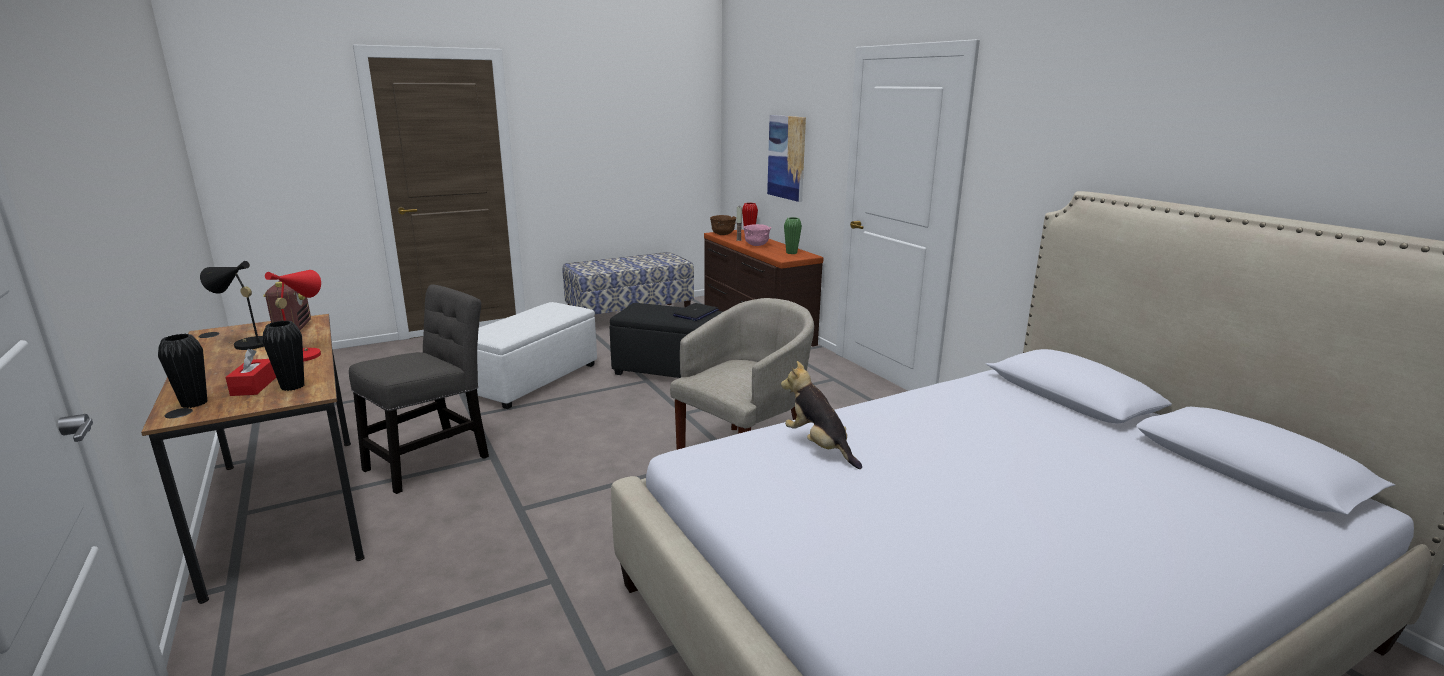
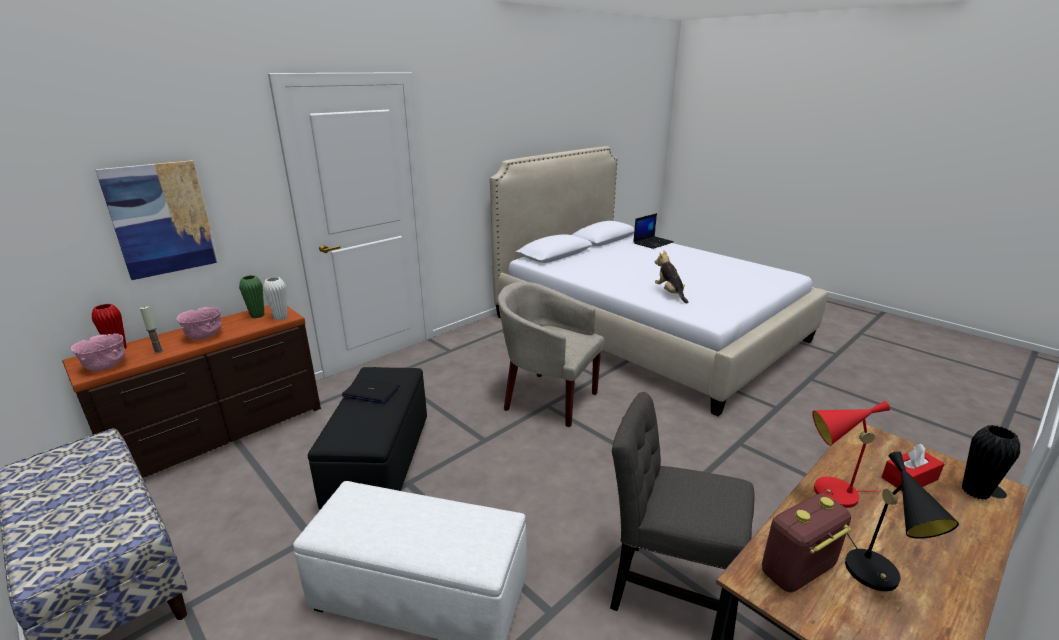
camera: 105 degrees left, 5 degrees up
(292, 386) = (876, 453): black vase -> none
(723, 235) = (106, 367): brown bowl -> pink bowl
(783, 257) = (280, 317): none -> white vase
(819, 446) = (670, 293): plush toy -> plush toy turned 120 degrees clockwise
(1255, 533) = (653, 242): none -> laptop

